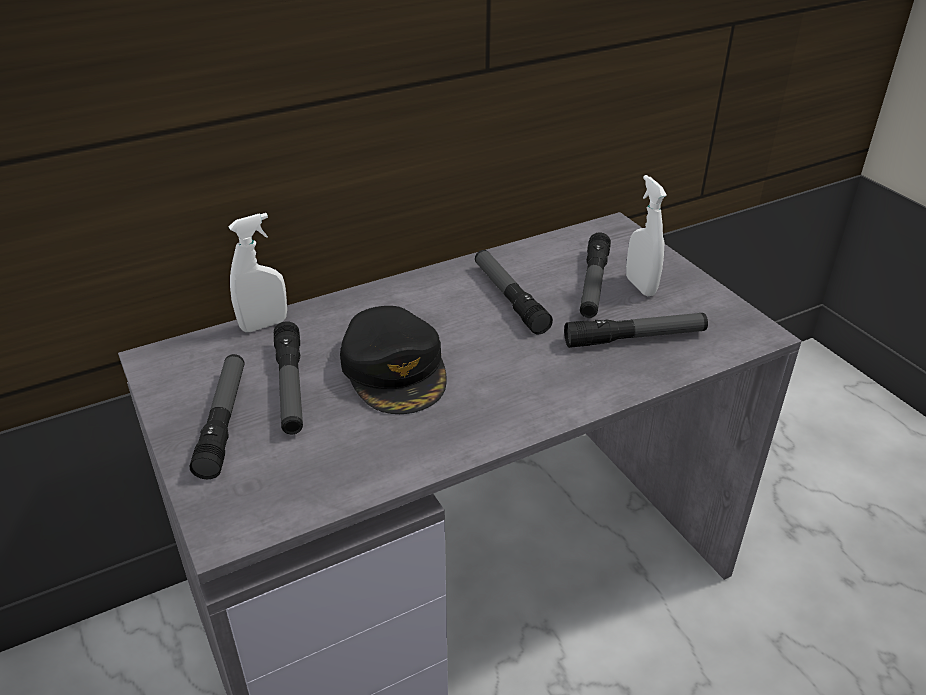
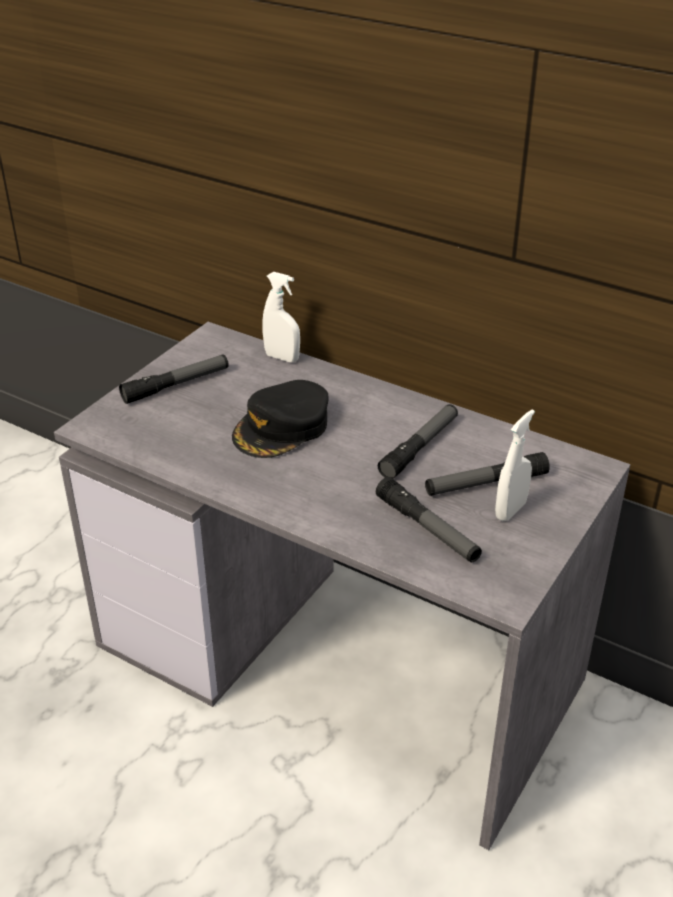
camera: 60 degrees right, 0 degrees up
(290, 386) = (228, 394): flashlight -> none

